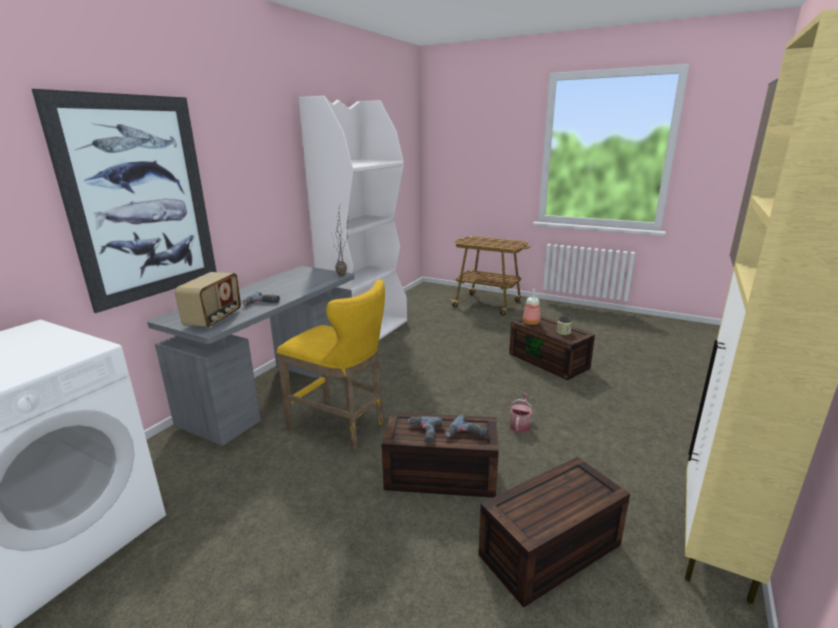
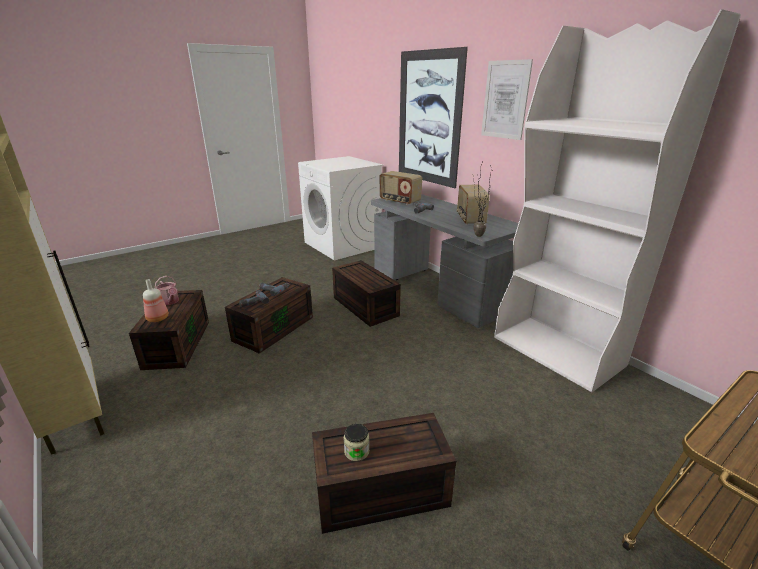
camera: 115 degrees right, 5 degrees up
(248, 158) = (505, 100): none -> picture
(290, 282) = (470, 219): none -> radio
(341, 426) = (364, 306): yellow stool -> brown storage box
(520, 424) = (281, 386): watering can -> watering can (170, 302)
(531, 323) = (413, 431): bottle -> bottle (157, 318)

